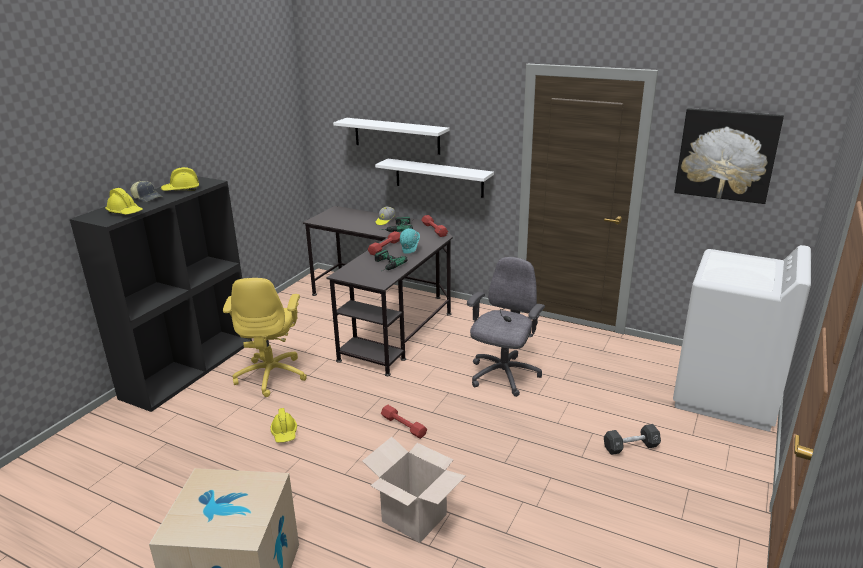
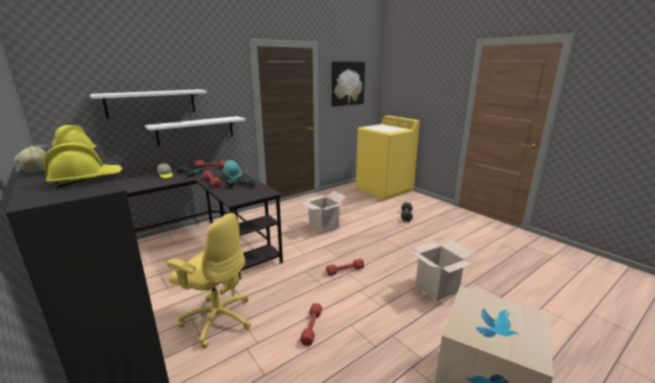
camera: 65 degrees left, 5 degrees down
(284, 433) = (311, 327): yellow hard hat -> red dumbbell
(503, 376) = (323, 227): grey office chair -> cardboard box
(726, 396) = (384, 190): white washing machine -> yellow washing machine

